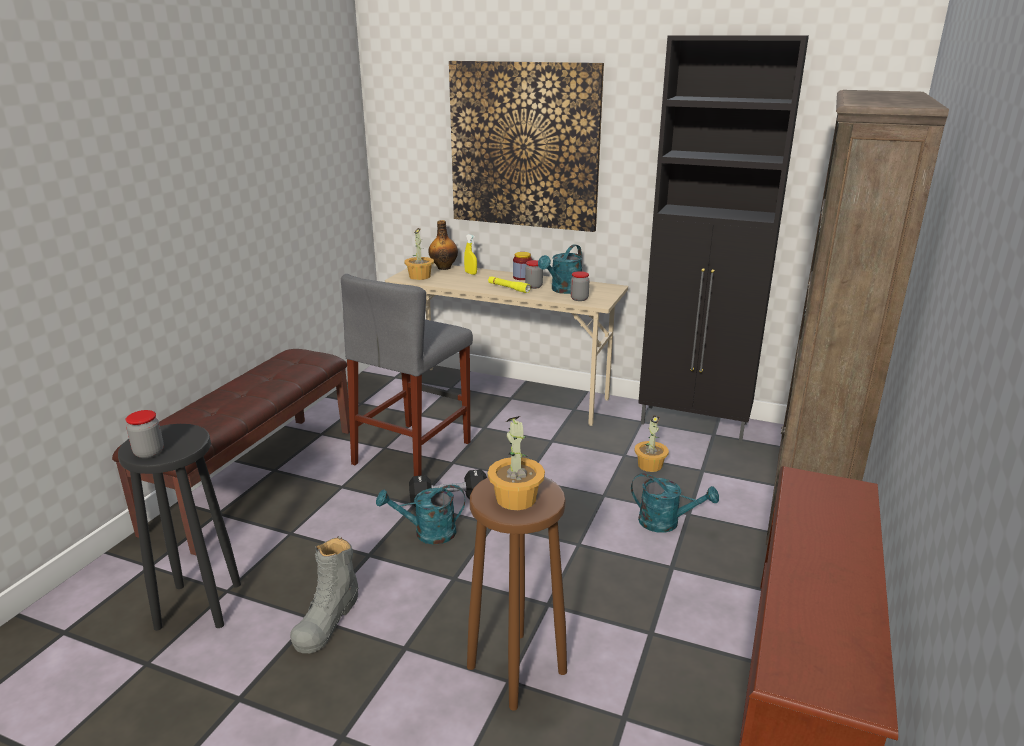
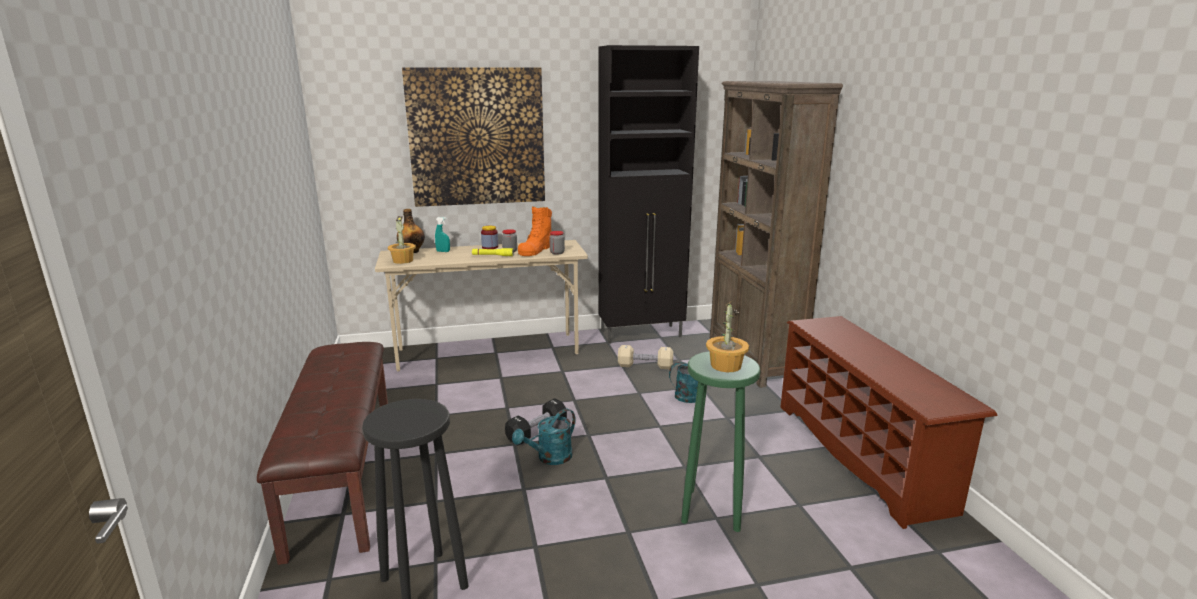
camera: 35 degrees left, 5 degrees down
(149, 452) = (407, 427): jar -> none
(327, 619) = (549, 542): grey boot -> none
(413, 453) = (465, 411): grey stool -> none
(470, 273) = (443, 251): yellow spray bottle -> turquoise spray bottle
(517, 670) = (713, 509): brown stool -> green stool
(563, 290) = (536, 250): turquoise watering can -> orange boot
(650, 465) = (645, 366): potted plant -> beige dumbbell

